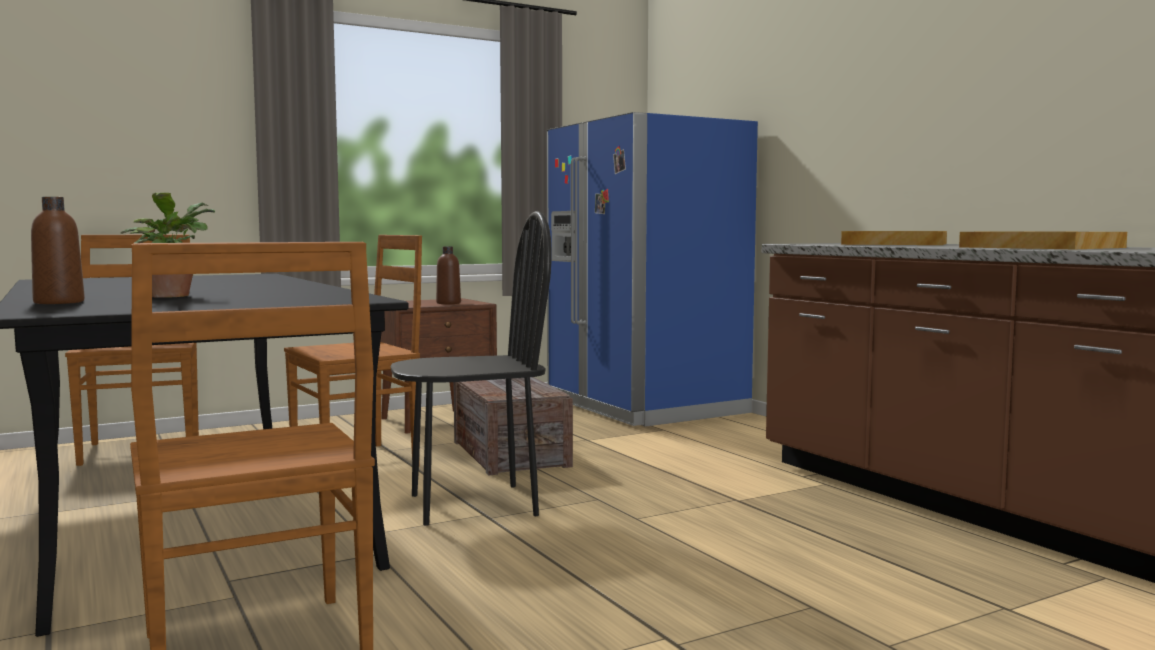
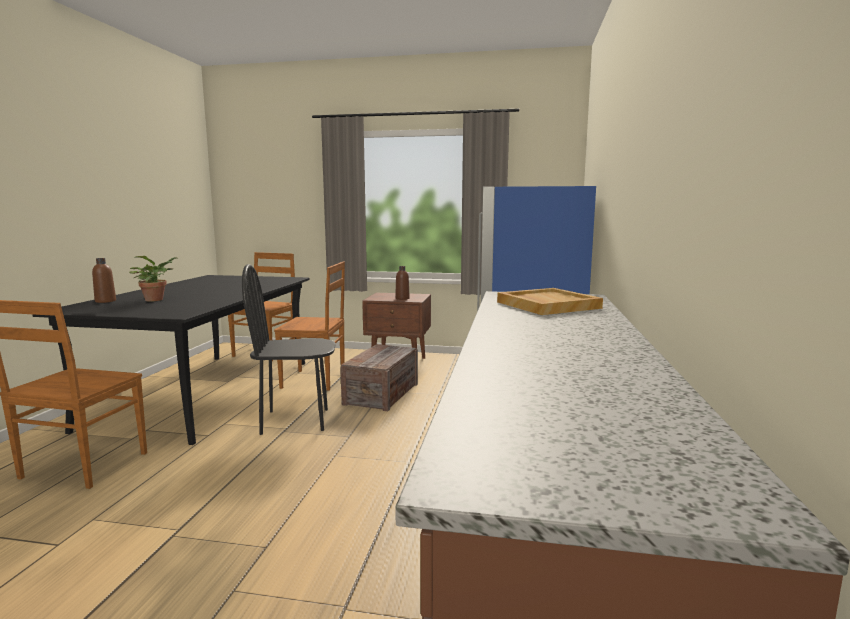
camera: 40 degrees right, 5 degrees up
(473, 504) = (295, 421): black chair -> black chair turned 150 degrees clockwise
(1040, 247) = (526, 337): beige tray -> none

